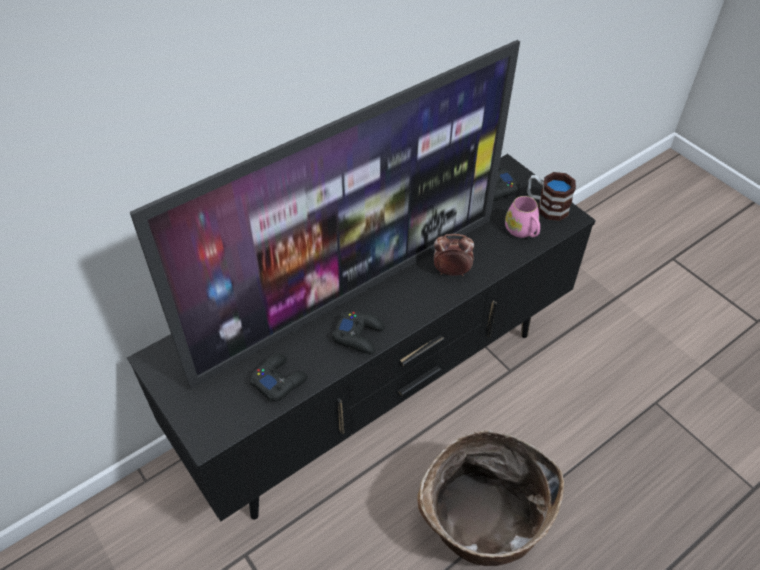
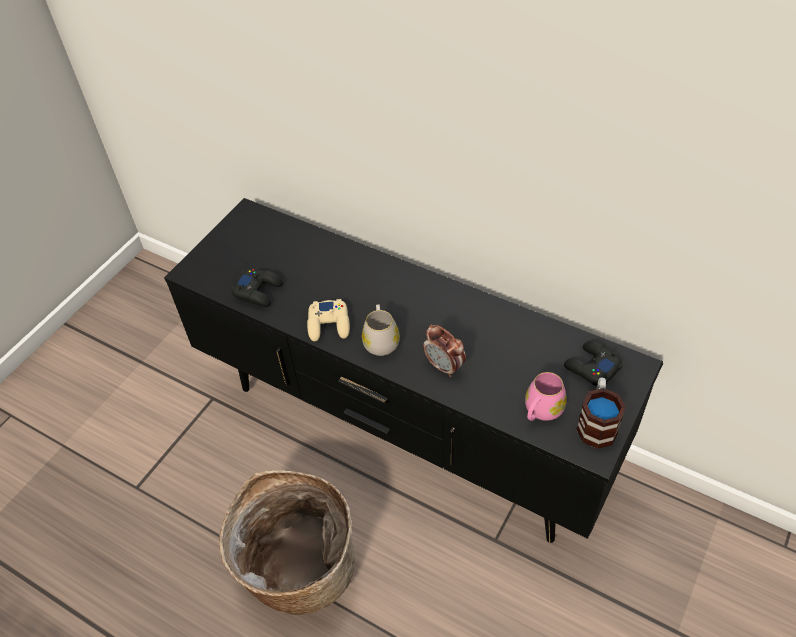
camera: 70 degrees right, 0 degrees up
(350, 292) = (376, 300): television -> none
(359, 335) = (329, 324): black game controller -> beige game controller
(400, 304) = (381, 340): none -> white mug
(451, 271) = (444, 366): alarm clock -> alarm clock turned 150 degrees clockwise

